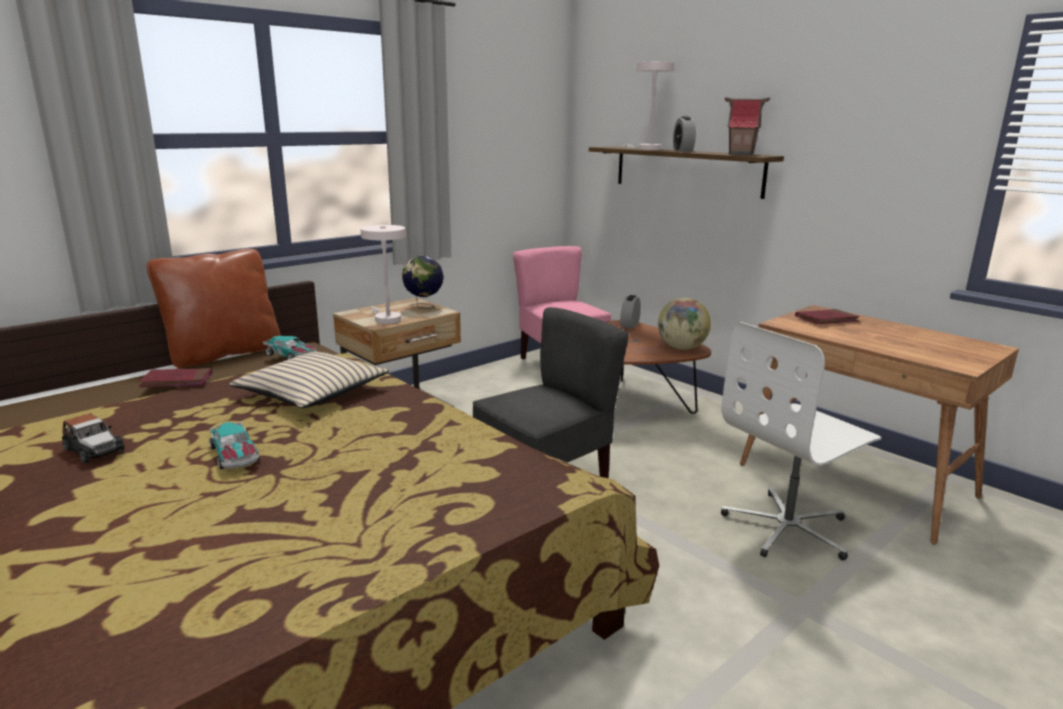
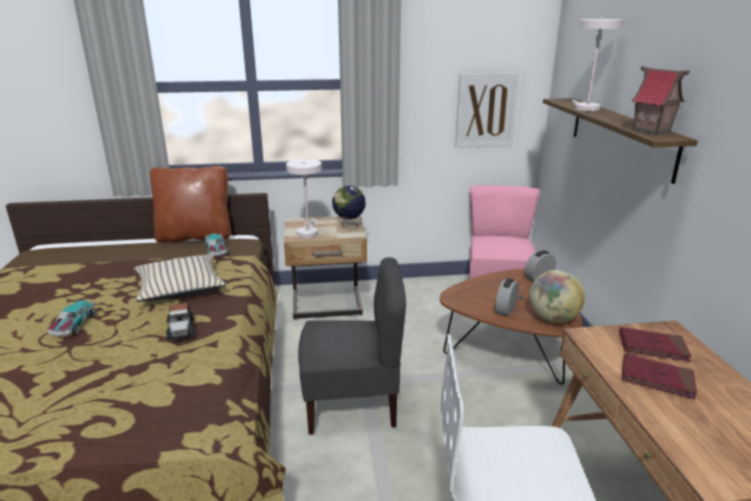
camera: 35 degrees right, 5 degrees up
(94, 450) = (32, 295): toy car -> toy car (181, 330)
(177, 381) = (134, 254): red book -> red book (657, 378)
(519, 167) = (486, 110): none -> picture
(683, 151) = (609, 116): alarm clock -> alarm clock (505, 310)

